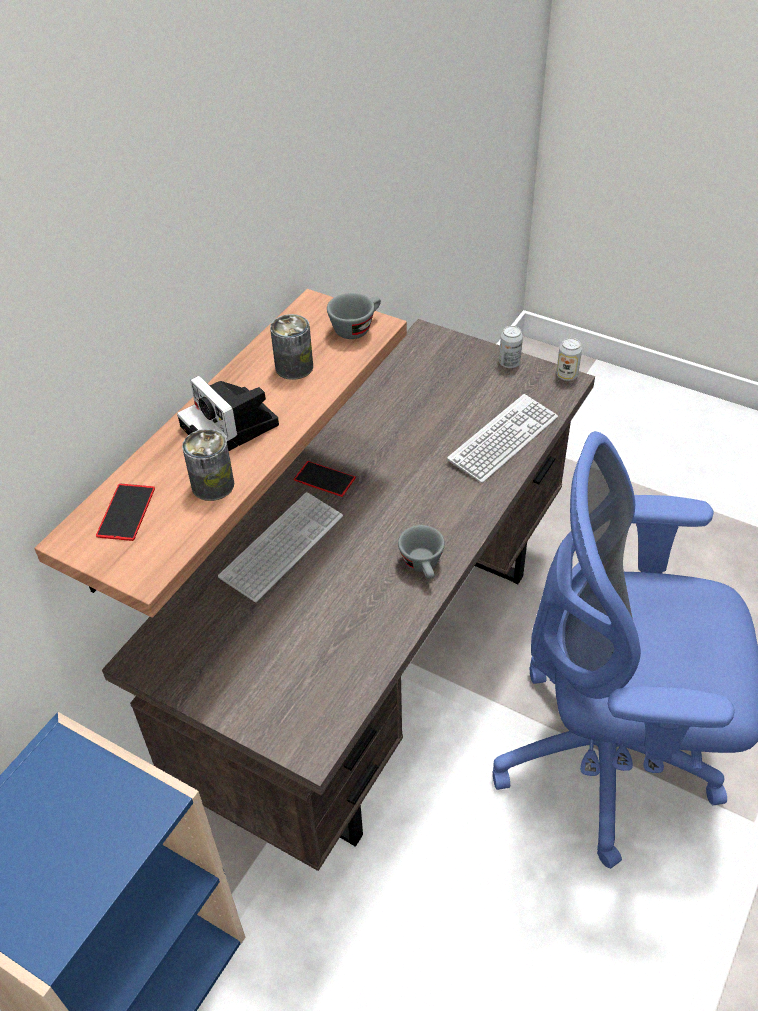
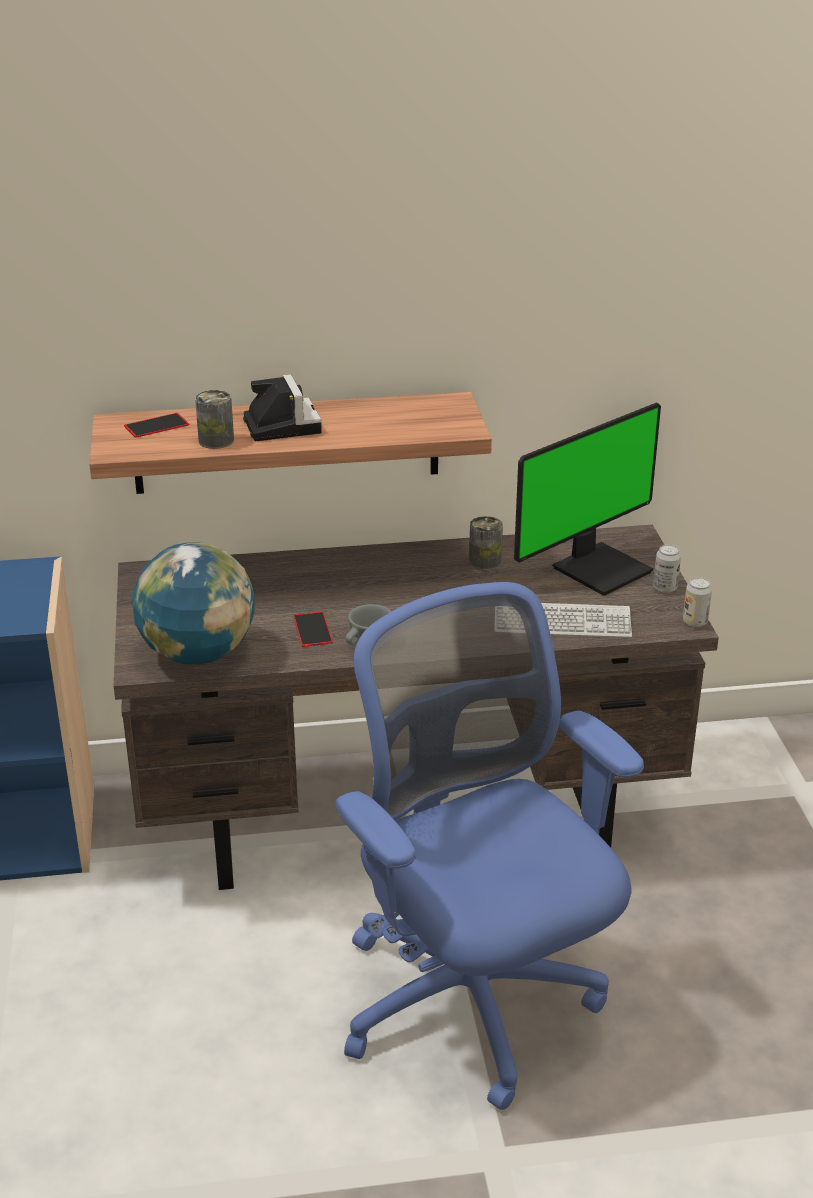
camera: 50 degrees right, 15 degrees down
(232, 427) = (280, 425): camera -> camera turned 150 degrees clockwise
(282, 547) = (308, 577): keyboard -> none
(294, 367) = (373, 420): can -> can (485, 562)
(324, 479) = (401, 564): phone -> phone (312, 629)
(328, 690) = (198, 654): none -> globe
(356, 327) = (452, 424): grey cup -> none
(449, 378) = (599, 568): none -> monitor

